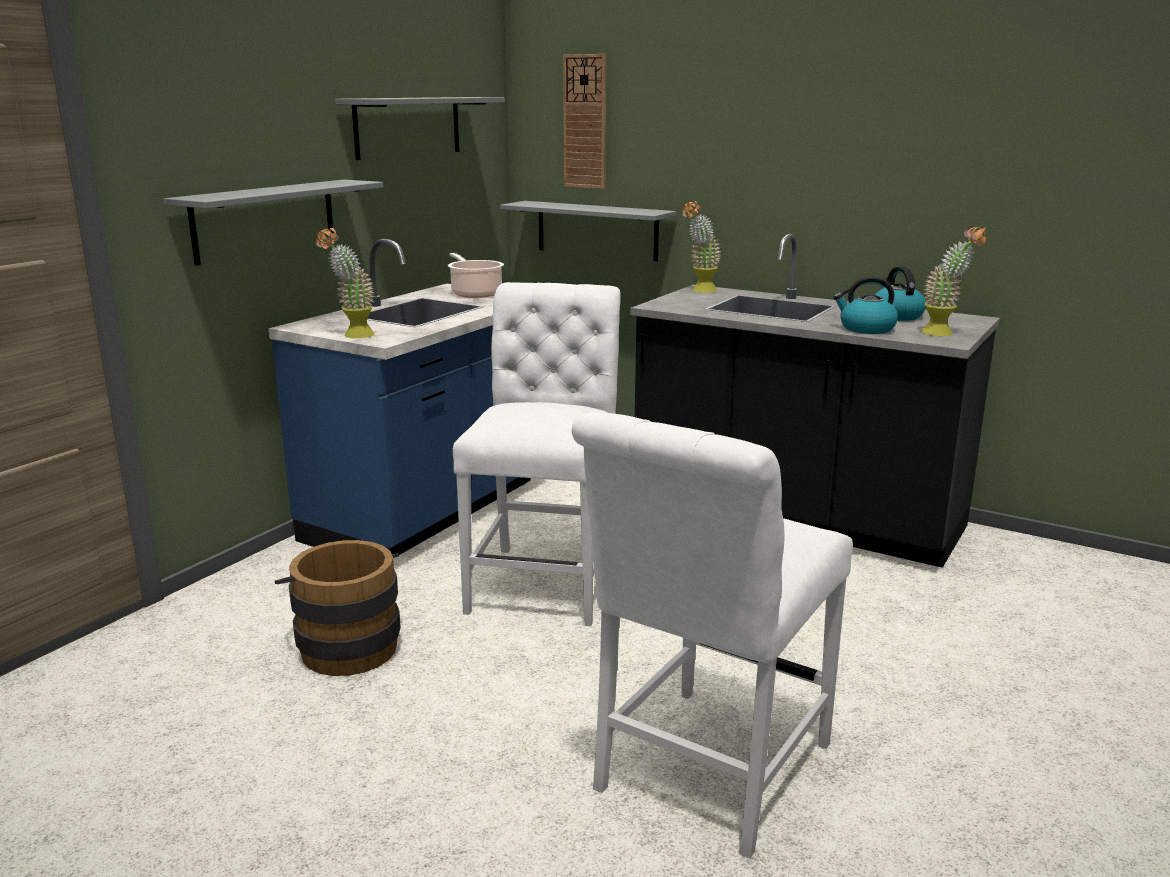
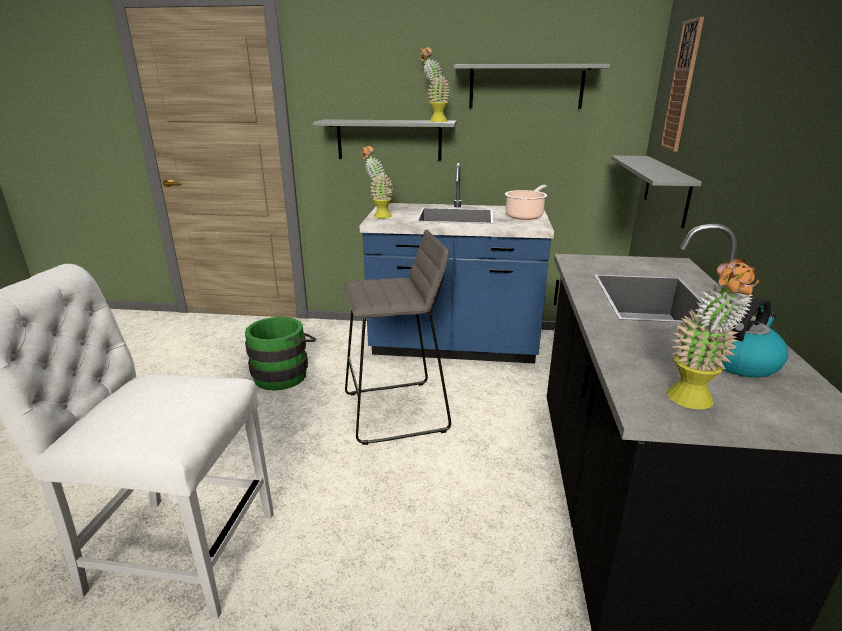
camera: 65 degrees right, 5 degrees up
(346, 645) = (284, 374): brown bucket -> green bucket
(547, 579) = (396, 412): white chair -> grey stool
(699, 291) = (663, 263): potted plant -> potted plant (434, 121)
(866, 329) = (634, 351): kettle -> none

